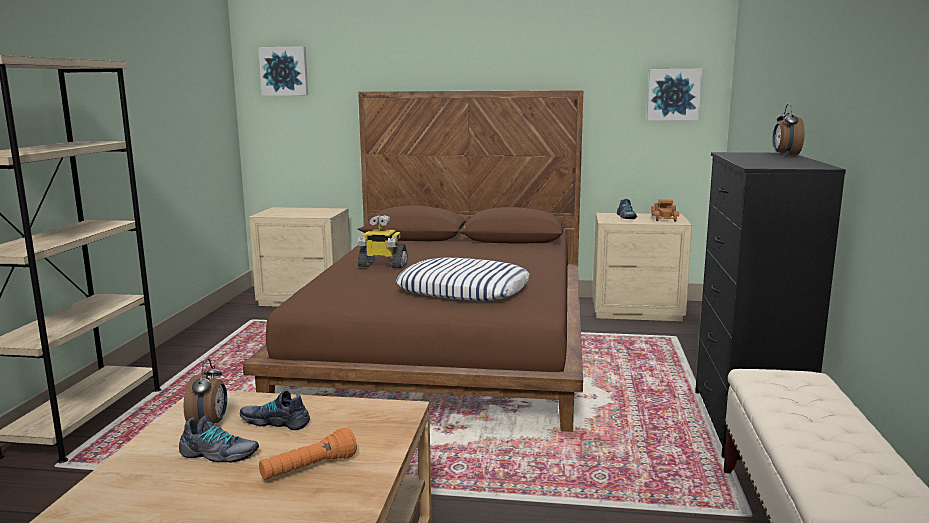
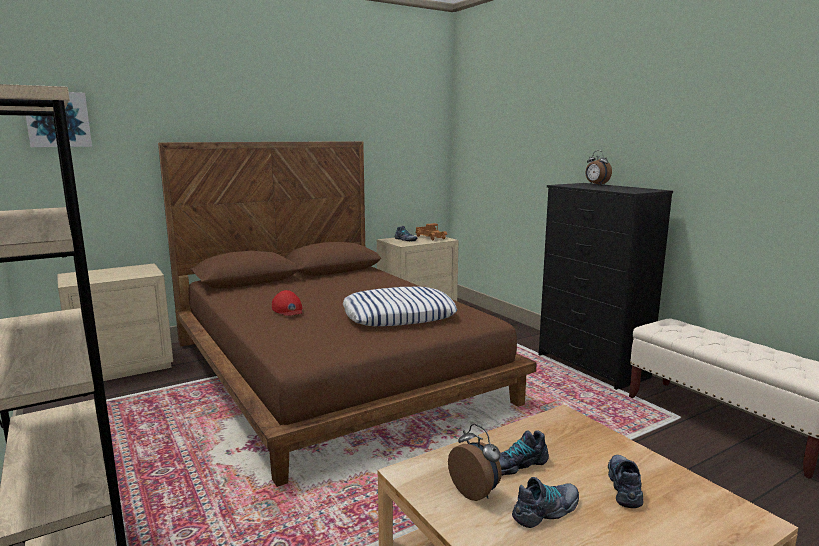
camera: 40 degrees left, 0 degrees up
(308, 469) = (625, 486): orange flashlight -> shoe
(382, 265) = (288, 309): toy robot -> red cap
(673, 94) = (418, 145): picture -> none

